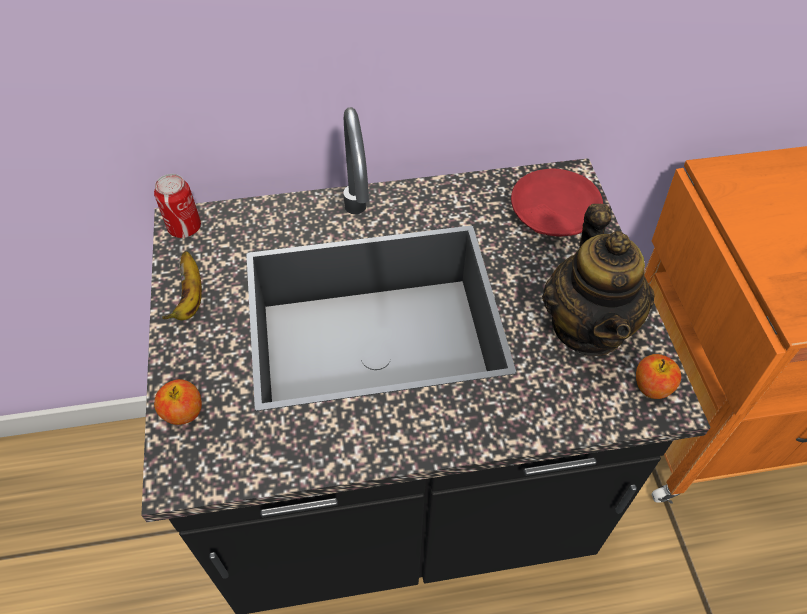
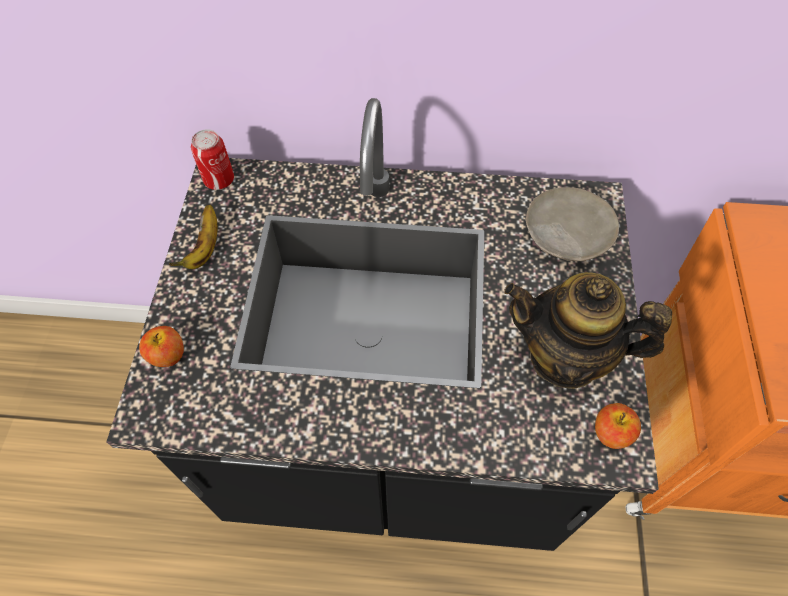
camera: 15 degrees right, 5 degrees up
(552, 213) = (566, 233): red plate -> beige plate
(587, 327) = (565, 357): teapot -> teapot turned 90 degrees clockwise

